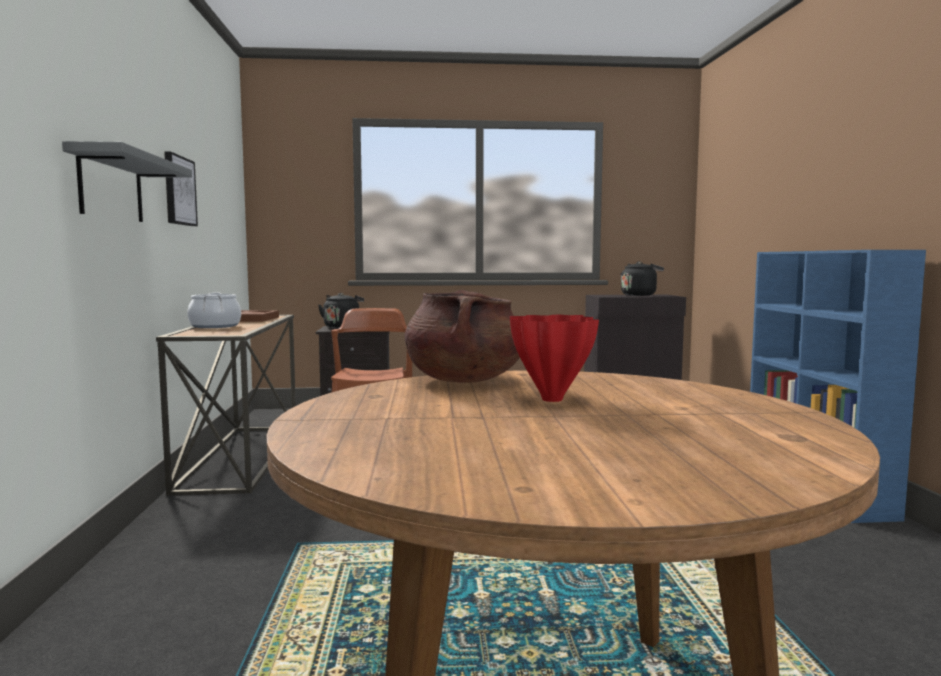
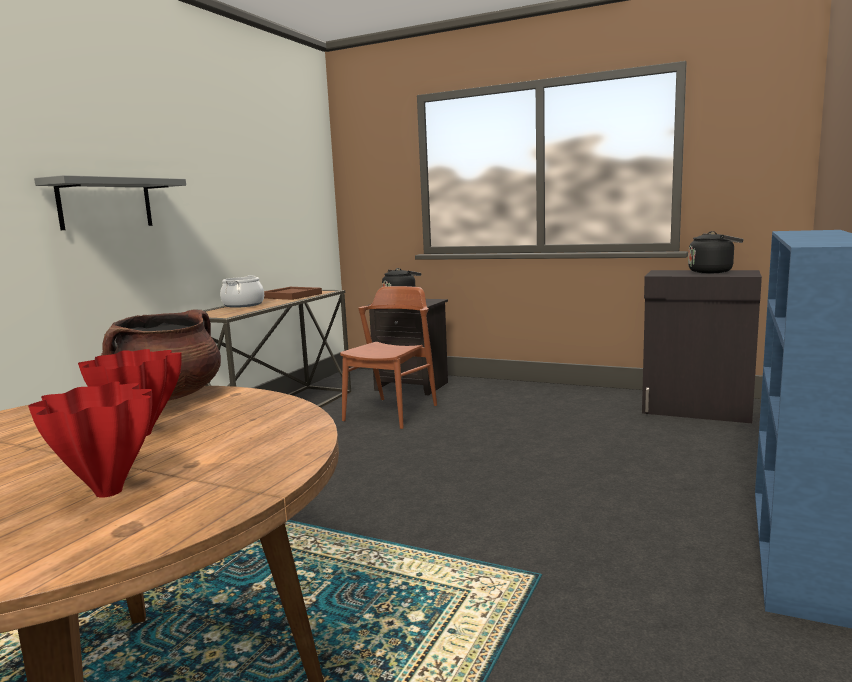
camera: 30 degrees right, 5 degrees up
(178, 191) = (212, 191): picture -> none
(685, 426) = (107, 492): none -> red vase

